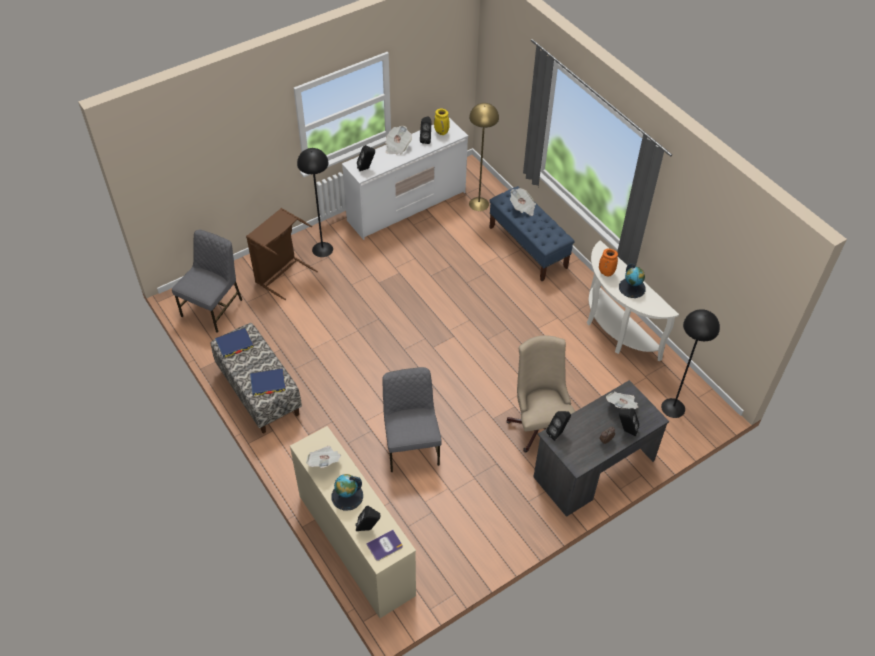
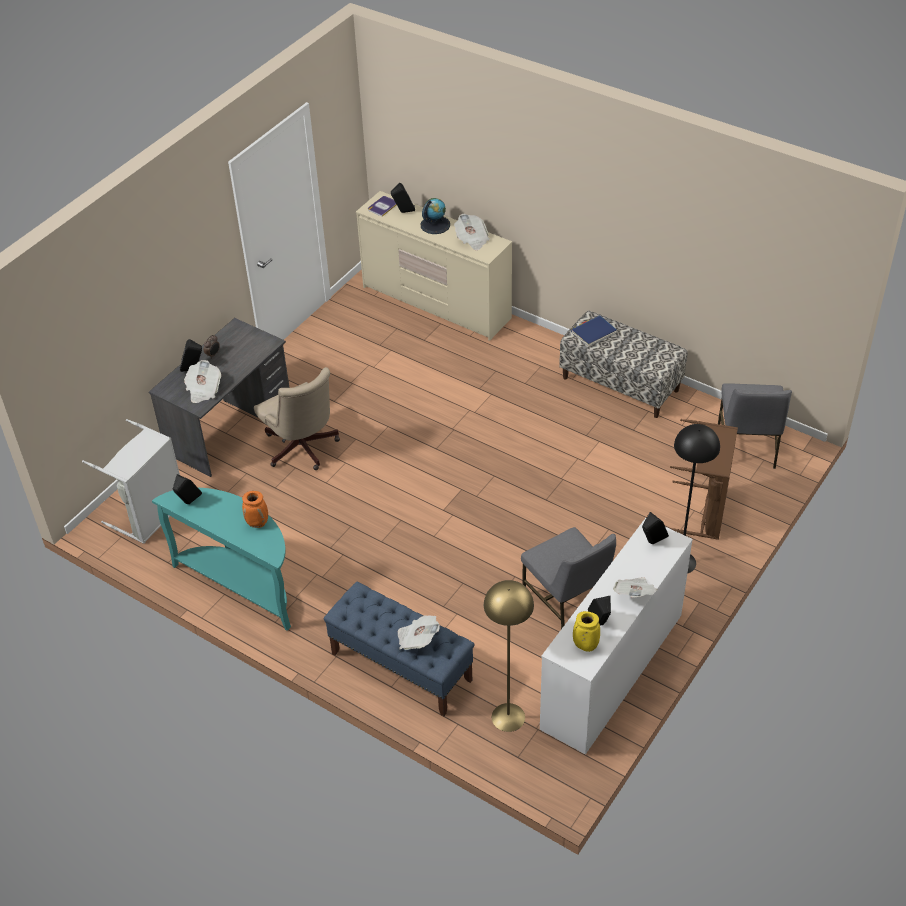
camera: 160 degrees right, 5 degrees down
(234, 344) = (659, 354): blue book -> none
(411, 445) = (430, 388): grey chair -> grey chair (567, 602)
(558, 433) = (264, 346): black speaker -> black speaker (188, 502)
(614, 330) = (242, 585): white console table -> turquoise console table
(632, 288) = (218, 514): globe -> none
(673, 407) = (150, 515): black floor lamp -> grey laundry basket

